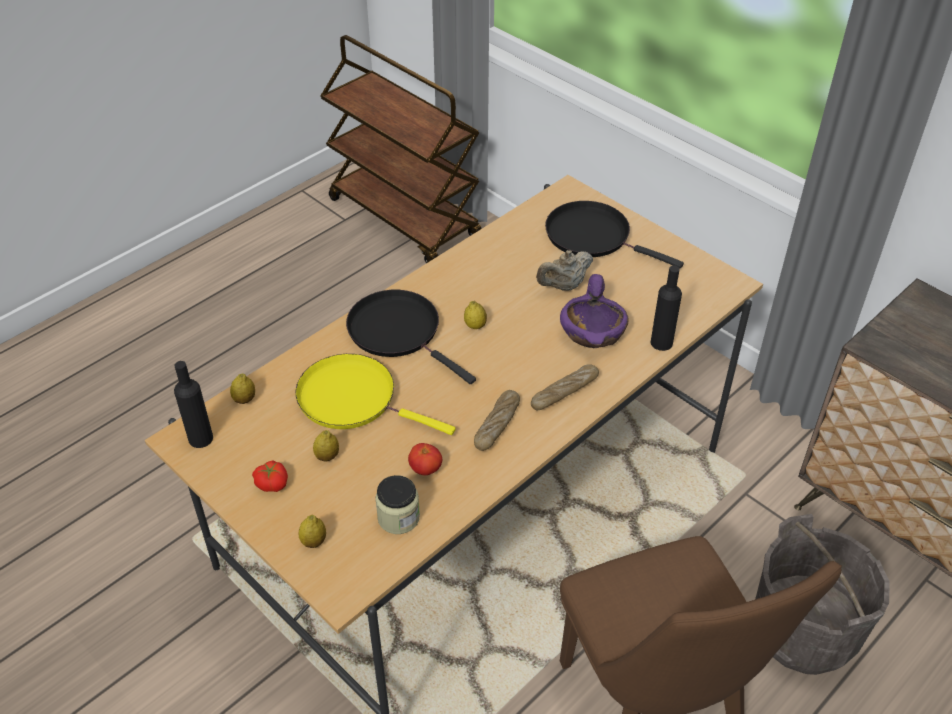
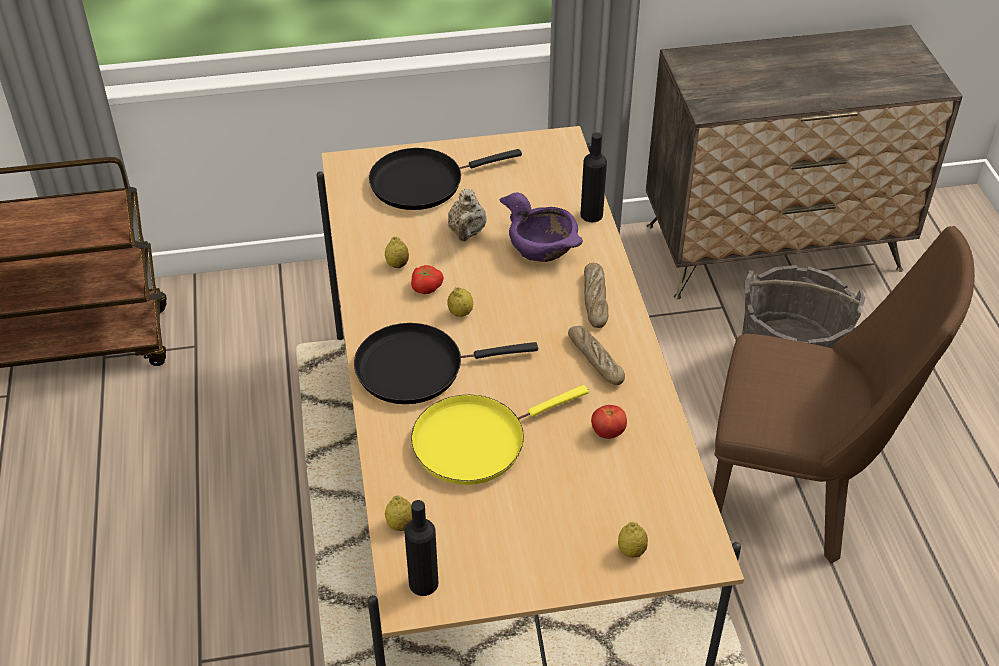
camera: 55 degrees left, 0 degrees up
(272, 483) = (533, 550): tomato -> tomato (426, 287)
(327, 456) = (534, 494): lemon -> lemon (397, 264)
(398, 517) = (650, 477): jar -> none

